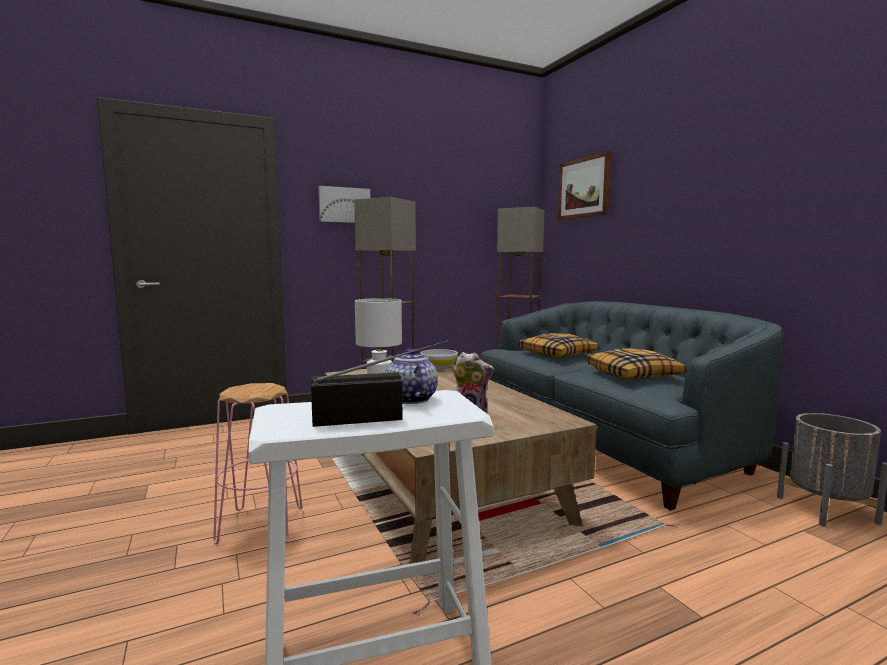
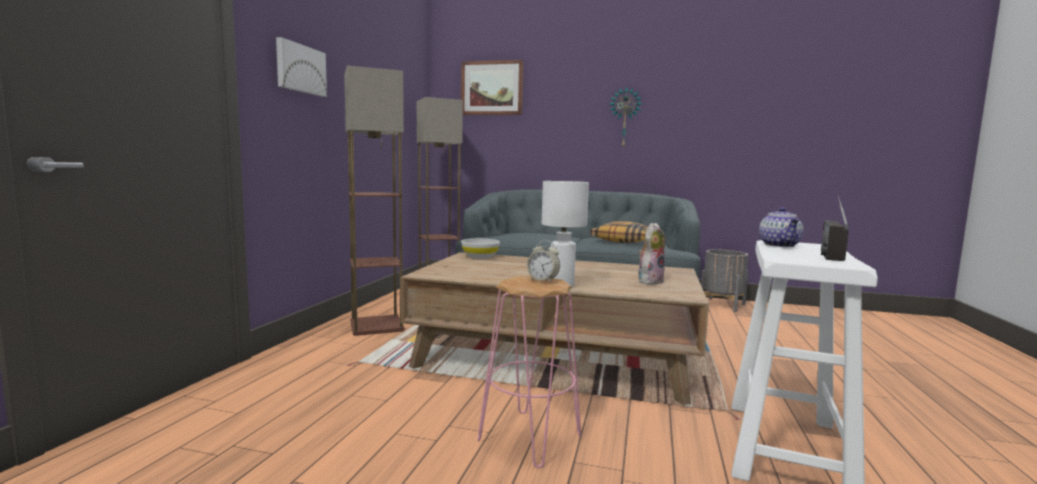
camera: 50 degrees left, 0 degrees up
(263, 389) = (543, 280): none -> alarm clock
(410, 399) = (780, 245): teapot -> teapot turned 105 degrees counterclockwise
(558, 354) = (532, 235): pillow -> none
(716, 207) = (625, 117): none -> wall clock

